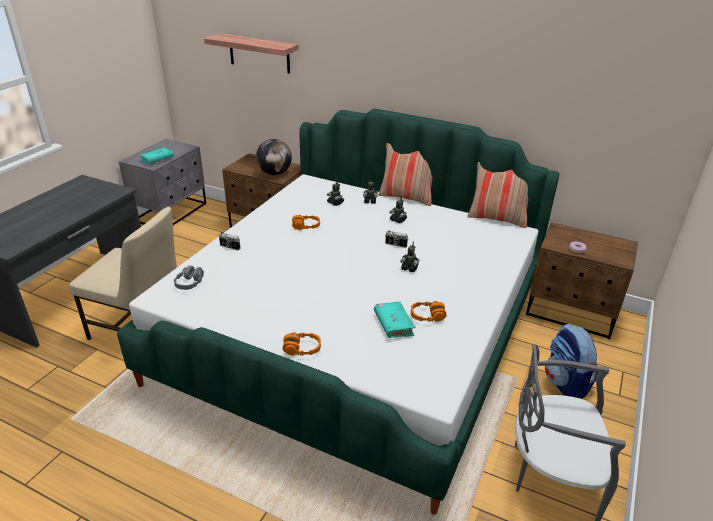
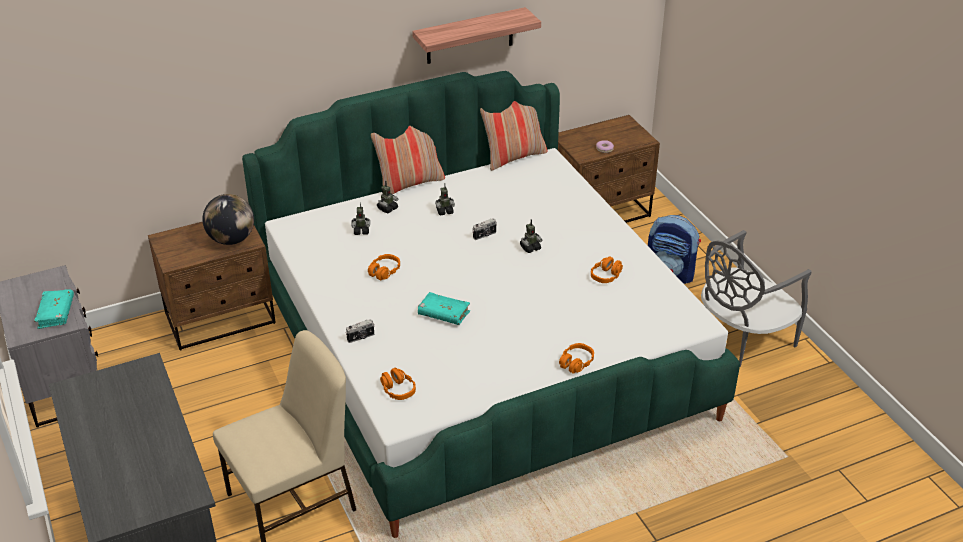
camera: 50 degrees left, 5 degrees up
(189, 283) = (398, 389): grey headphones -> orange headphones
(259, 53) = (148, 95): shelf -> shelf (469, 36)
(393, 324) = (597, 299): turquoise book -> turquoise book (443, 314)

